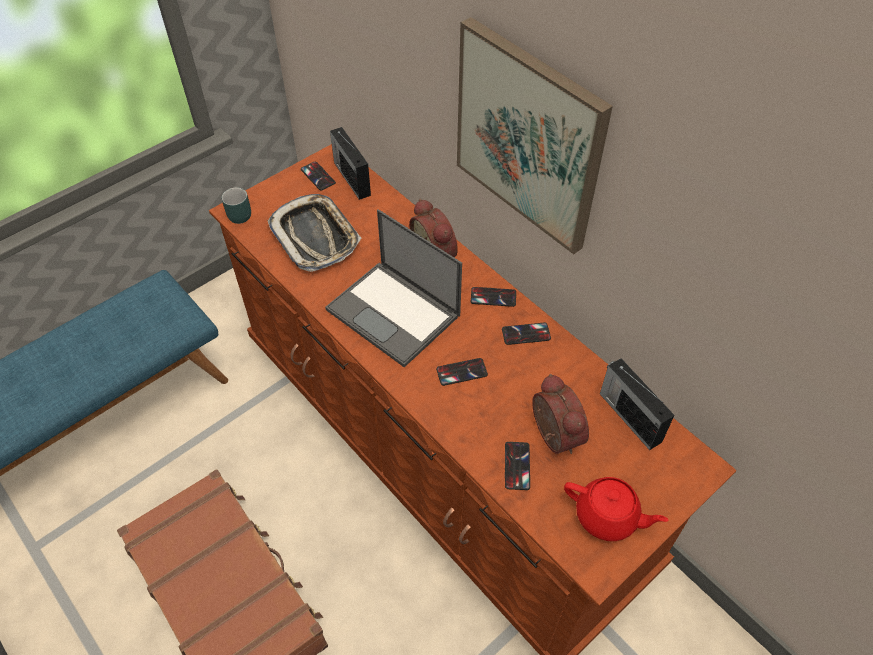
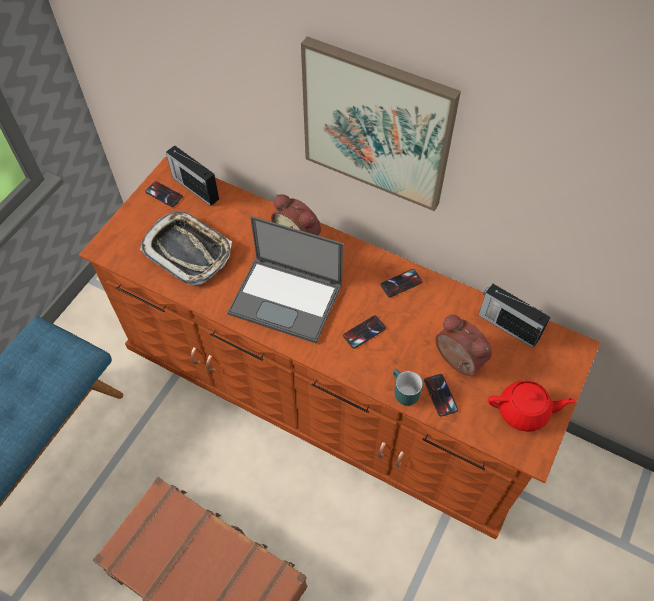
camera: 20 degrees left, 5 degrees up
(237, 213) = (107, 250): turquoise mug -> turquoise mug (402, 393)
(493, 297) = (362, 259): phone -> none

